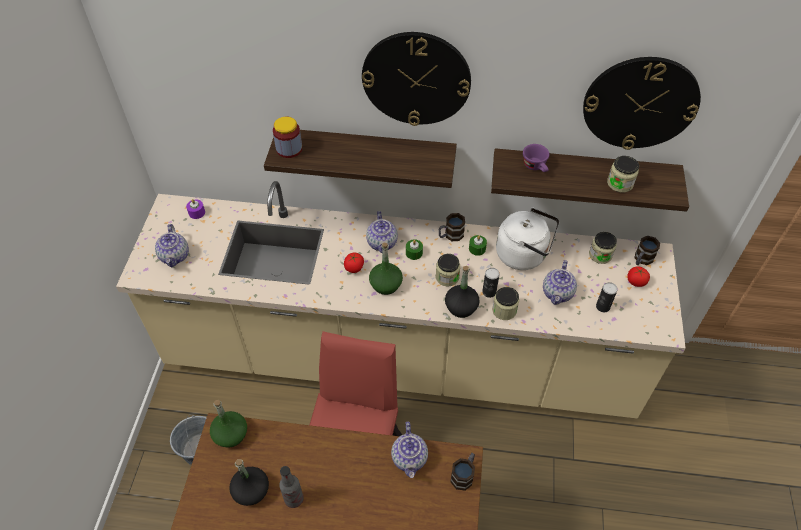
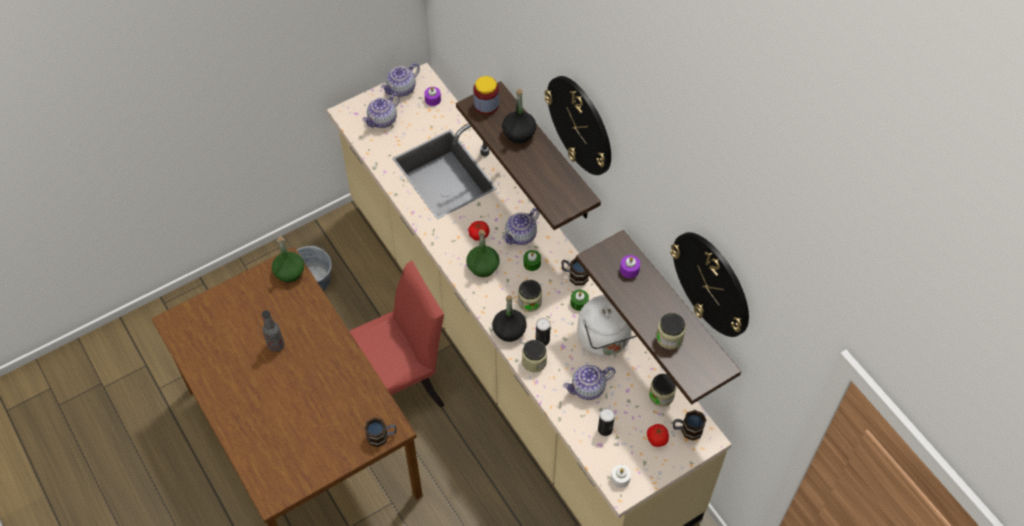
camera: 50 degrees right, 5 degrees up
(251, 491) = (261, 316): black bottle -> black bottle (519, 134)
(410, 458) = (365, 393): teapot -> teapot (401, 89)
(536, 167) = (629, 270): purple cup -> purple candle
(654, 326) = (620, 478): none -> white candle

